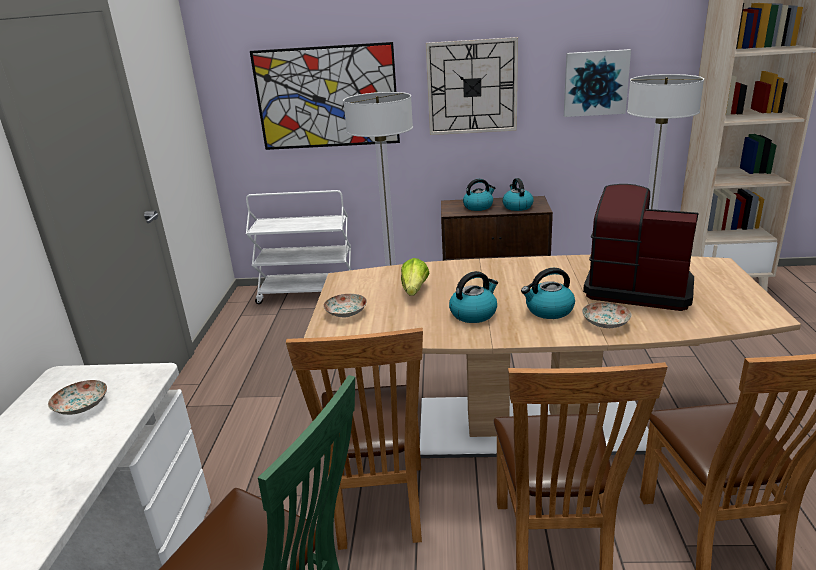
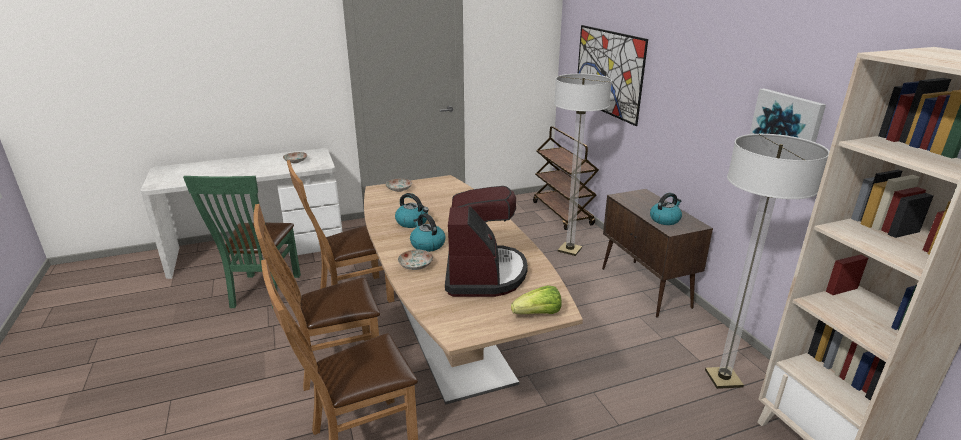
camera: 65 degrees right, 0 degrees up
(308, 293) = (562, 214): white cart -> brown cart
(414, 290) = (437, 201): lettuce -> lettuce (538, 314)
(472, 87) = (687, 96): wall clock -> none
(478, 206) = (646, 204): kettle -> none

